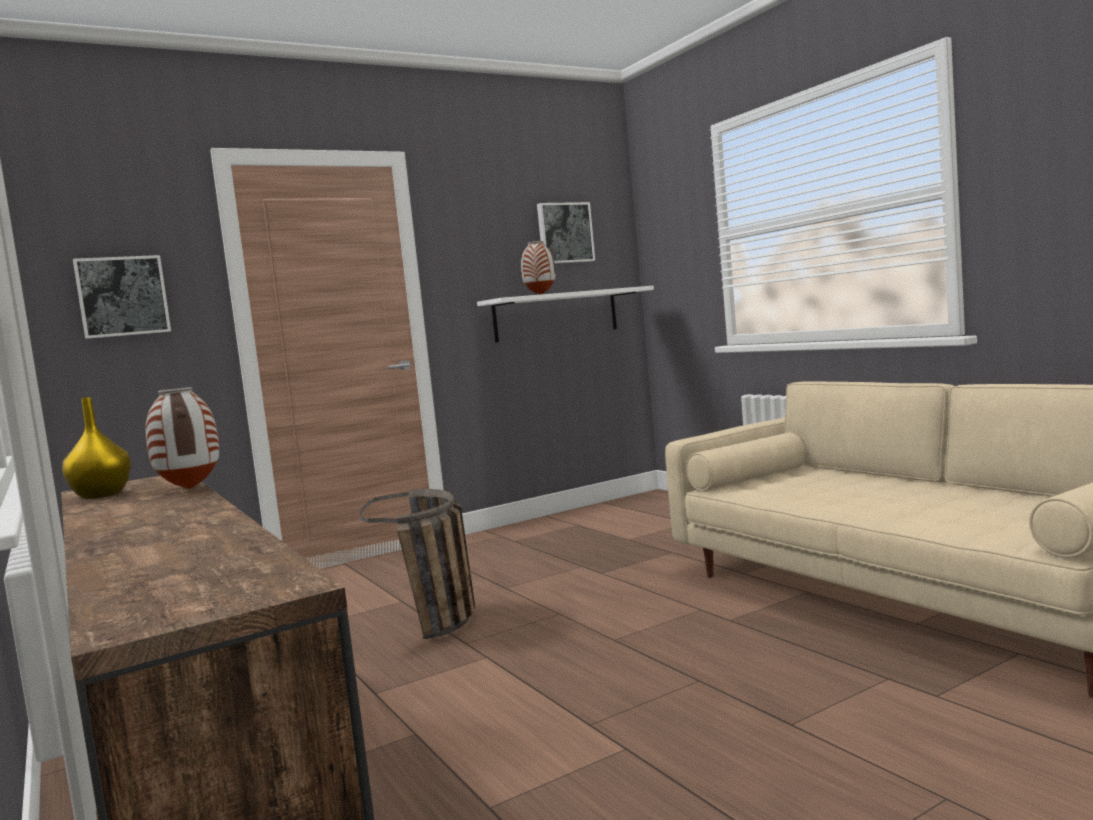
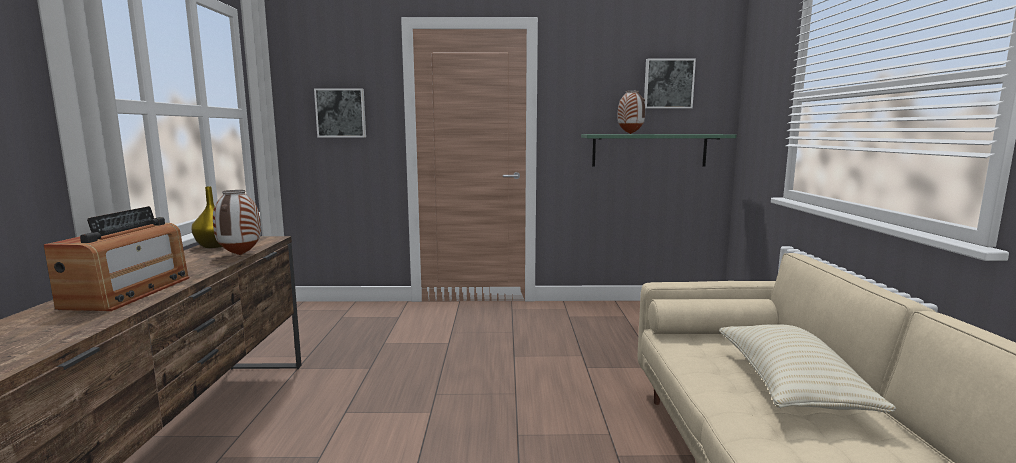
camera: 30 degrees right, 5 degrees up
(170, 528) = (129, 292): none -> radio
(439, 628) = (438, 374): basket -> none
(556, 315) = (649, 150): white shelf -> green shelf
(867, 490) = (790, 387): none -> beige pillow

